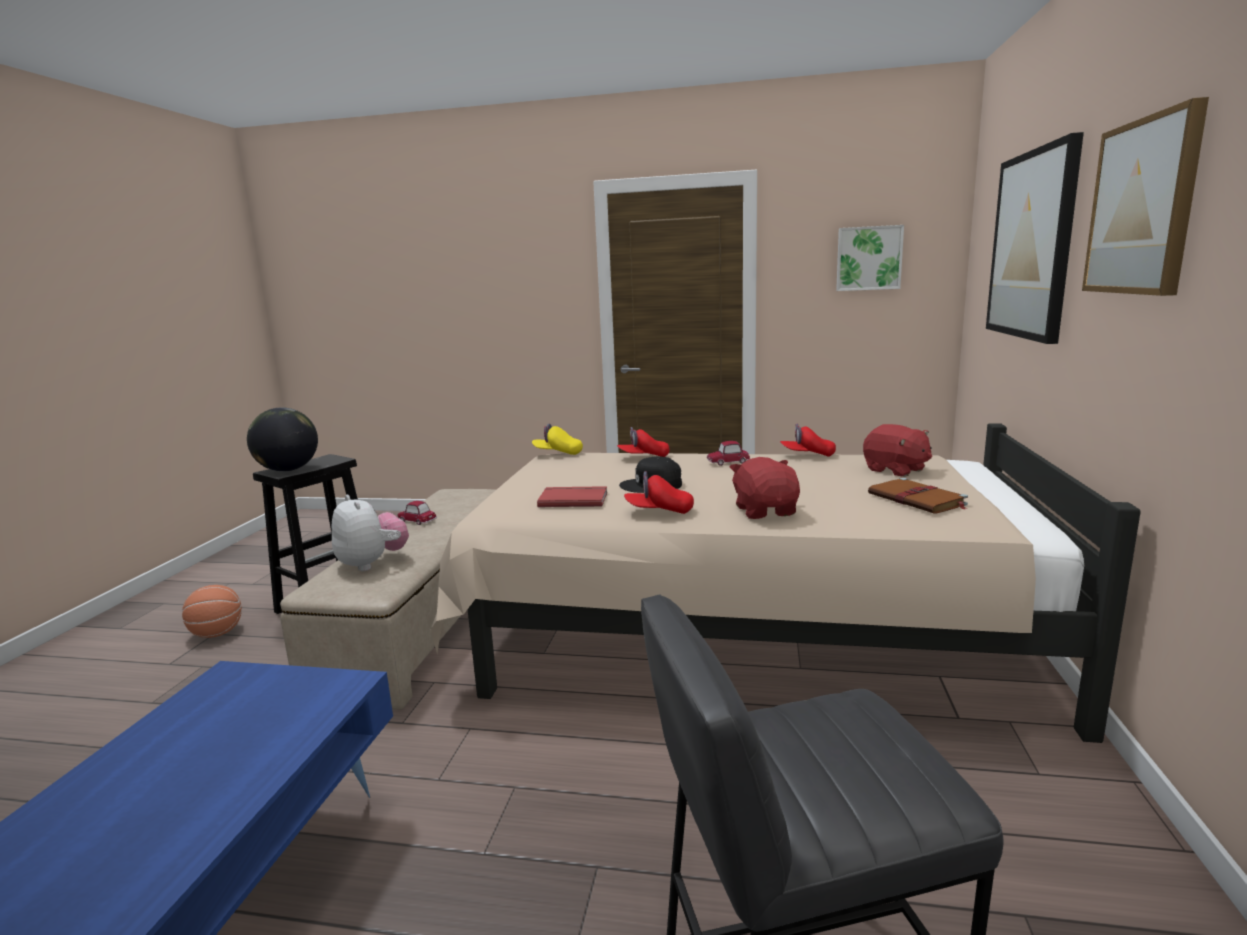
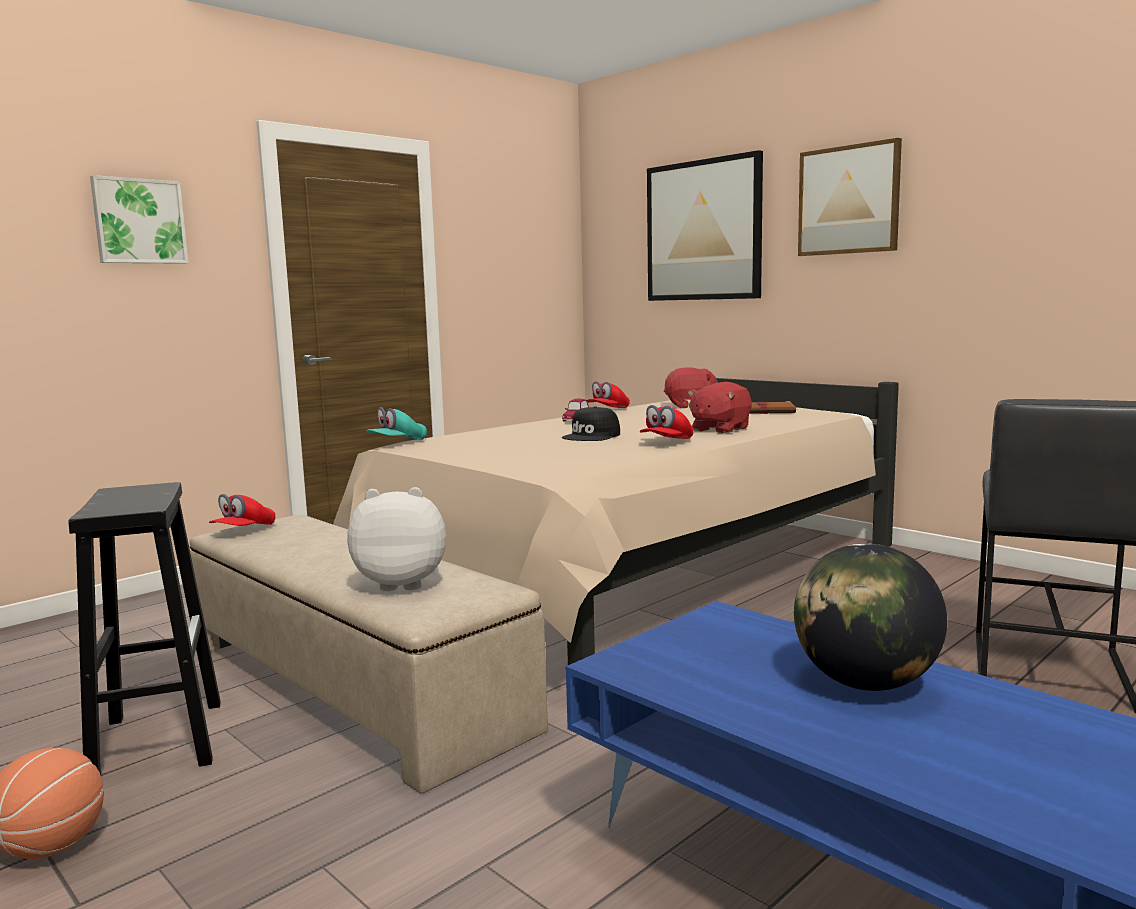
camera: 55 degrees left, 5 degrees down
(288, 470) = (130, 505): globe -> globe (865, 683)
(417, 520) = (299, 554): toy car -> none
(558, 453) = (397, 442): yellow cap -> turquoise cap
(573, 499) = (576, 452): red book -> none
(643, 457) = (496, 430): red cap -> red cap (244, 531)
(766, 511) = (719, 429): red plush toy -> red plush toy turned 75 degrees counterclockwise
(868, 258) = (520, 242): picture -> picture (139, 221)

